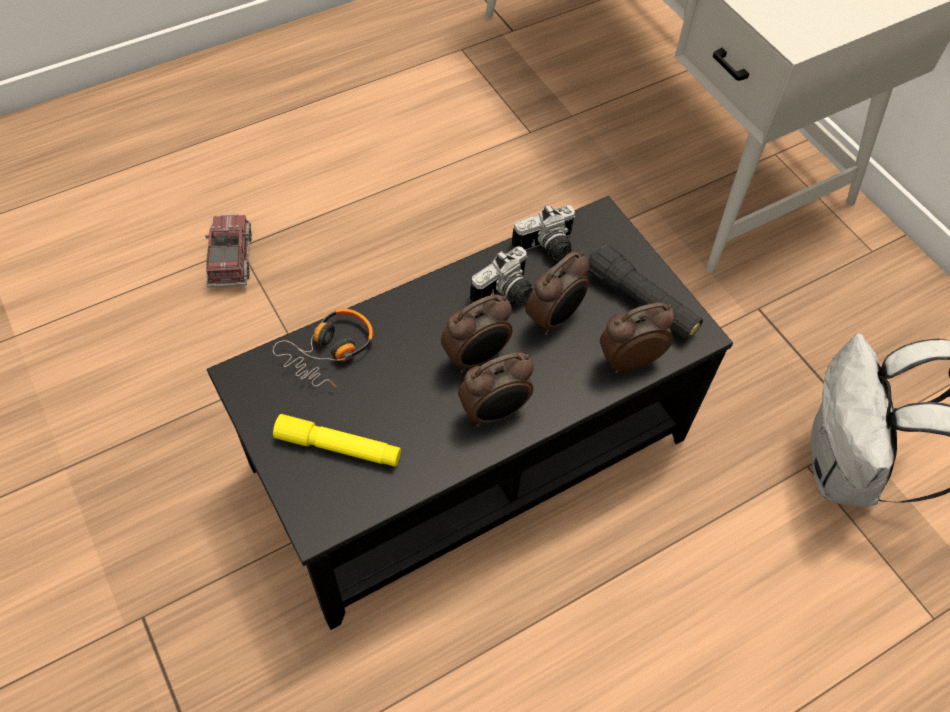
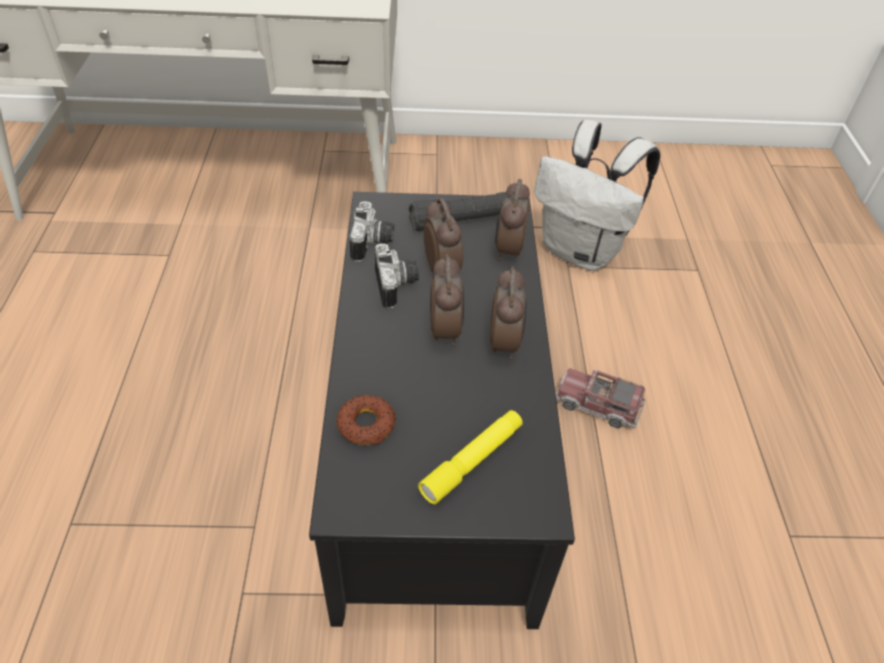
camera: 60 degrees left, 10 degrees down
(231, 259) = (77, 538): toy truck -> toy truck (597, 405)
(330, 352) = (366, 424): headphones -> donut

